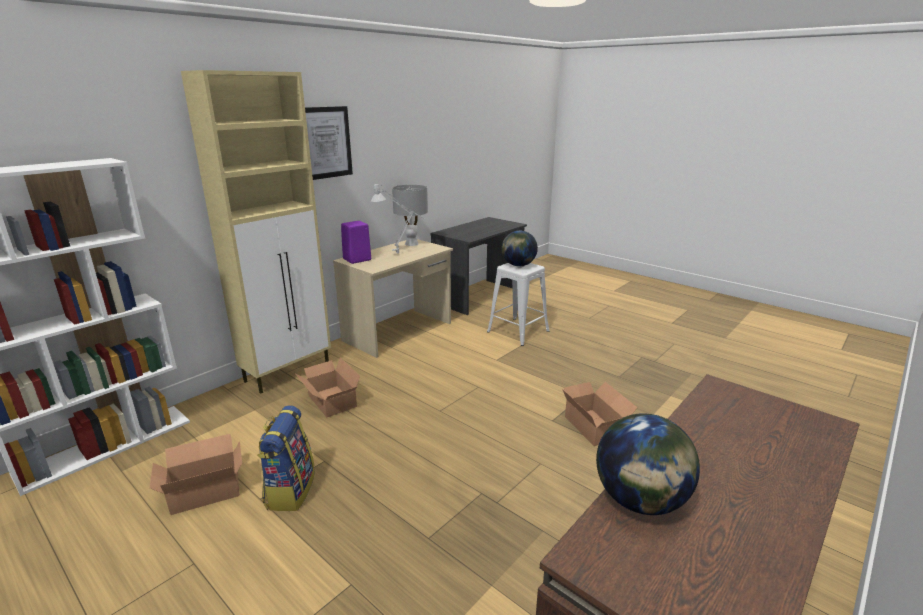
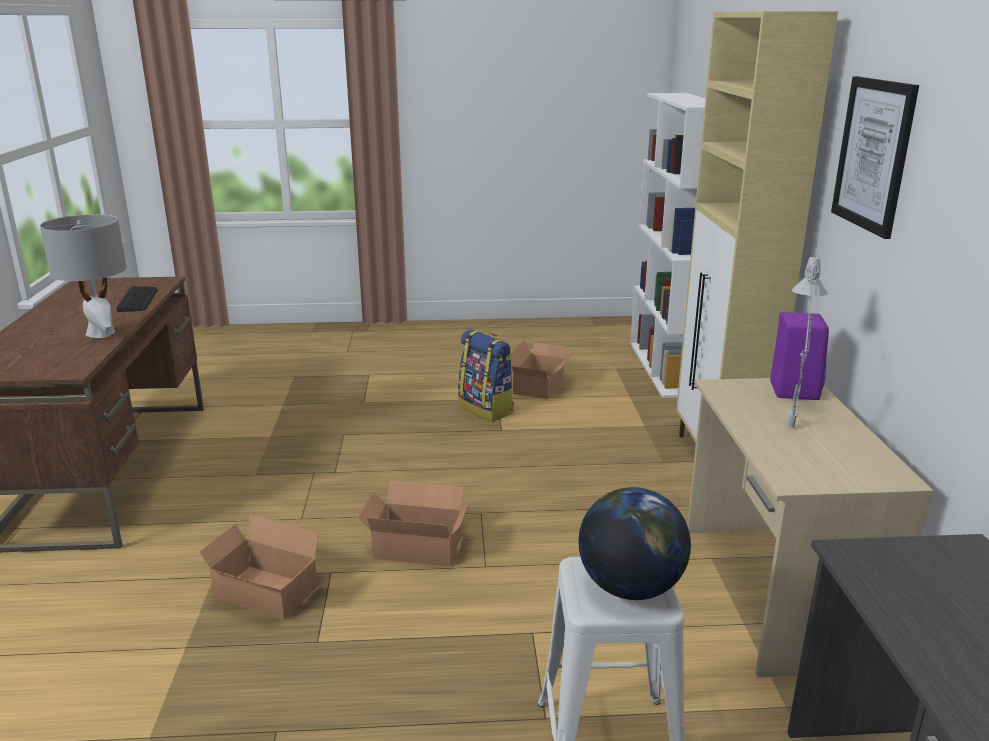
camera: 135 degrees right, 0 degrees up
(330, 402) = (602, 462): cardboard box -> cardboard box (416, 545)
(411, 243) = (868, 467): grey table lamp -> grey table lamp (101, 333)
(640, 501) = (138, 300): globe -> keyboard

